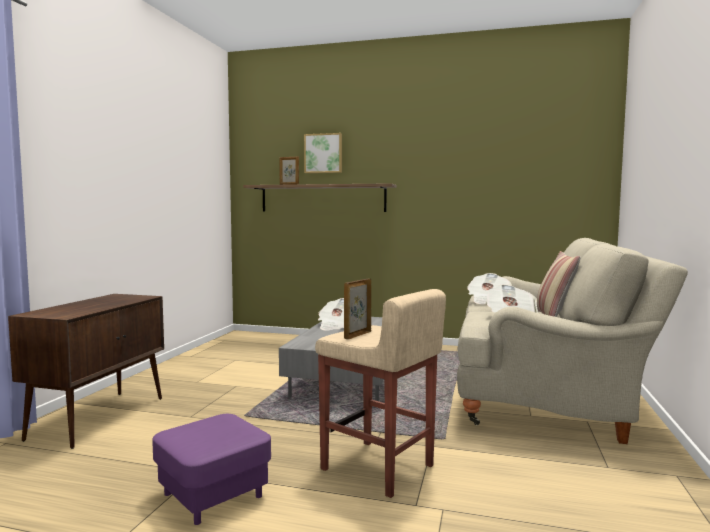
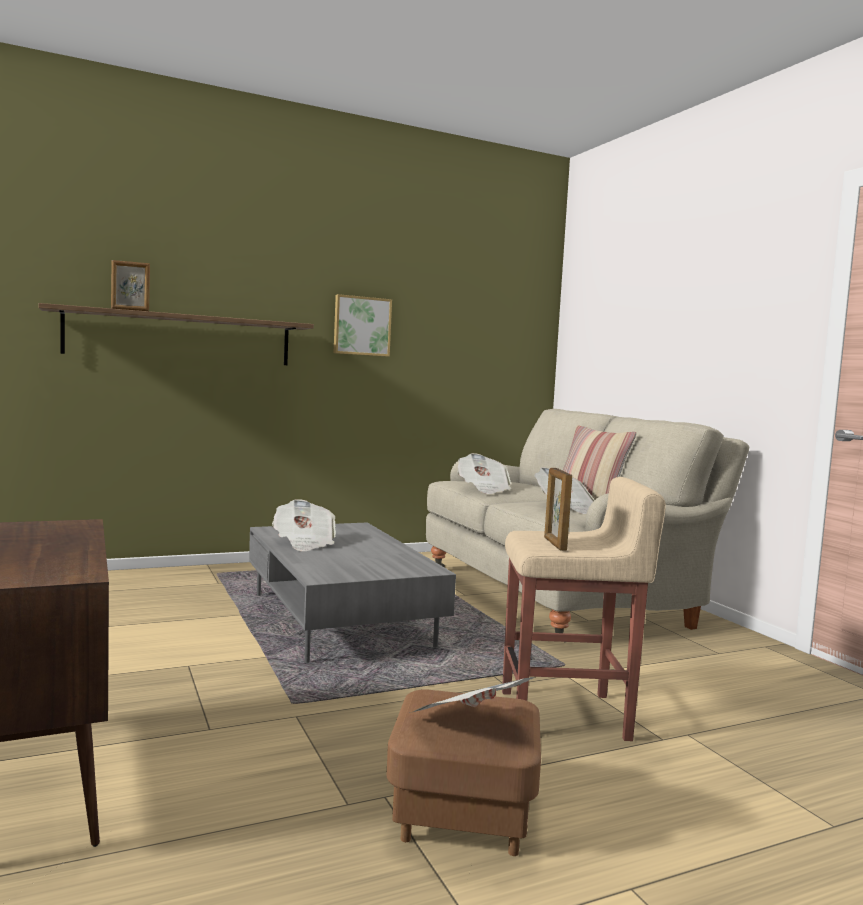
camera: 40 degrees left, 0 degrees up
(201, 436) = (468, 727): none -> newspaper
(213, 494) = (462, 814): purple ottoman -> brown ottoman
(323, 153) = (184, 263): picture -> picture (361, 326)

